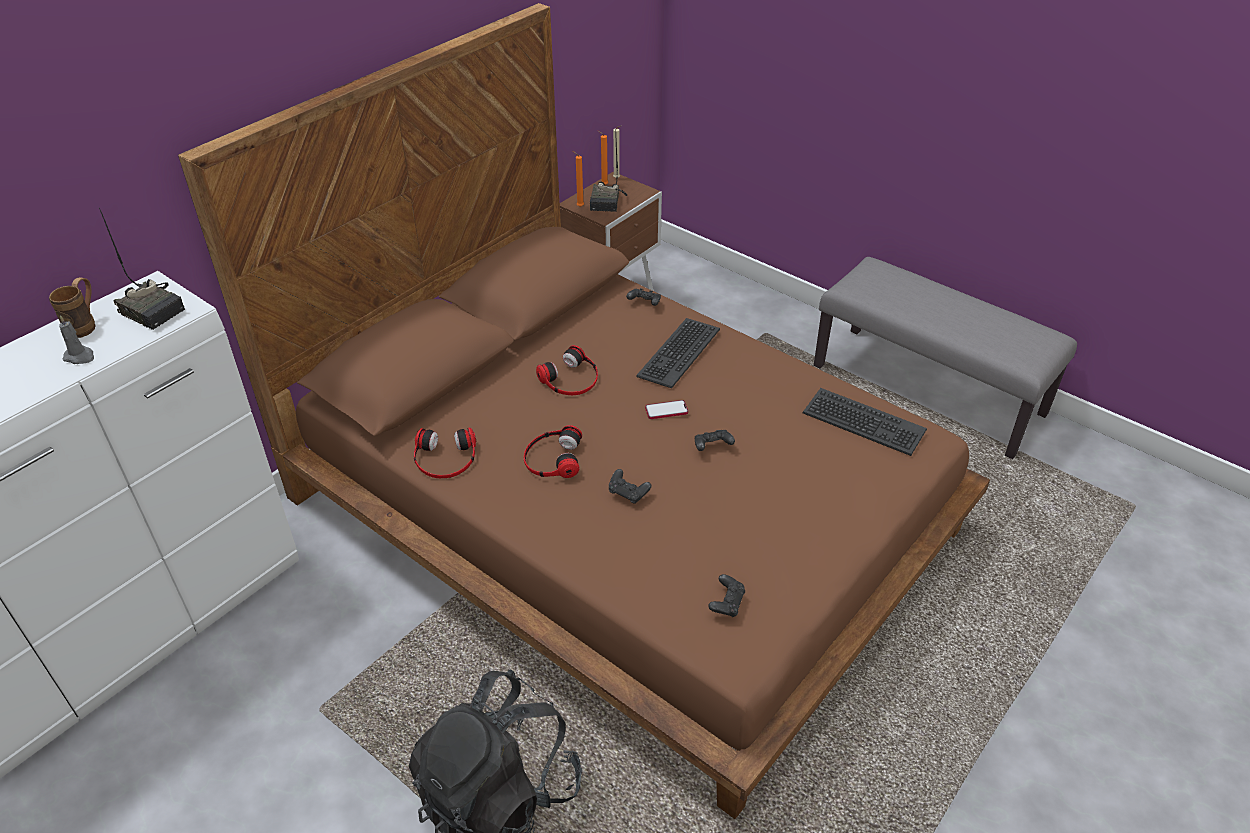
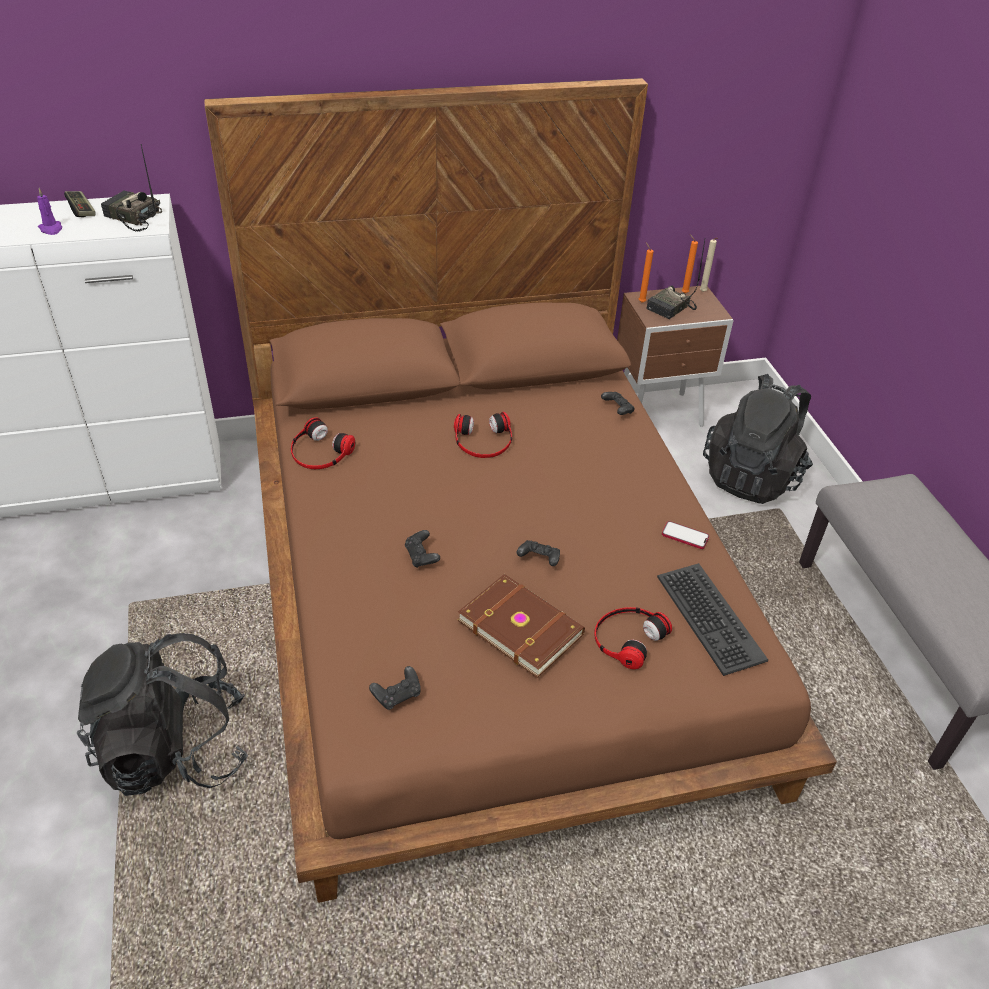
camera: 35 degrees right, 0 degrees up
(80, 357) = (51, 229): grey candle -> purple candle
(86, 325) = (81, 210): brown mug -> game controller
(154, 309) = (132, 217): radio -> radio turned 135 degrees clockwise
(552, 458) = (396, 495): headphones -> headphones (627, 638)
(666, 410) = (532, 507): phone -> phone (685, 536)
(678, 352) = (599, 465): keyboard -> none
(724, 318) = (752, 476): none -> black backpack
(755, 500) = (521, 626): none -> brown book

